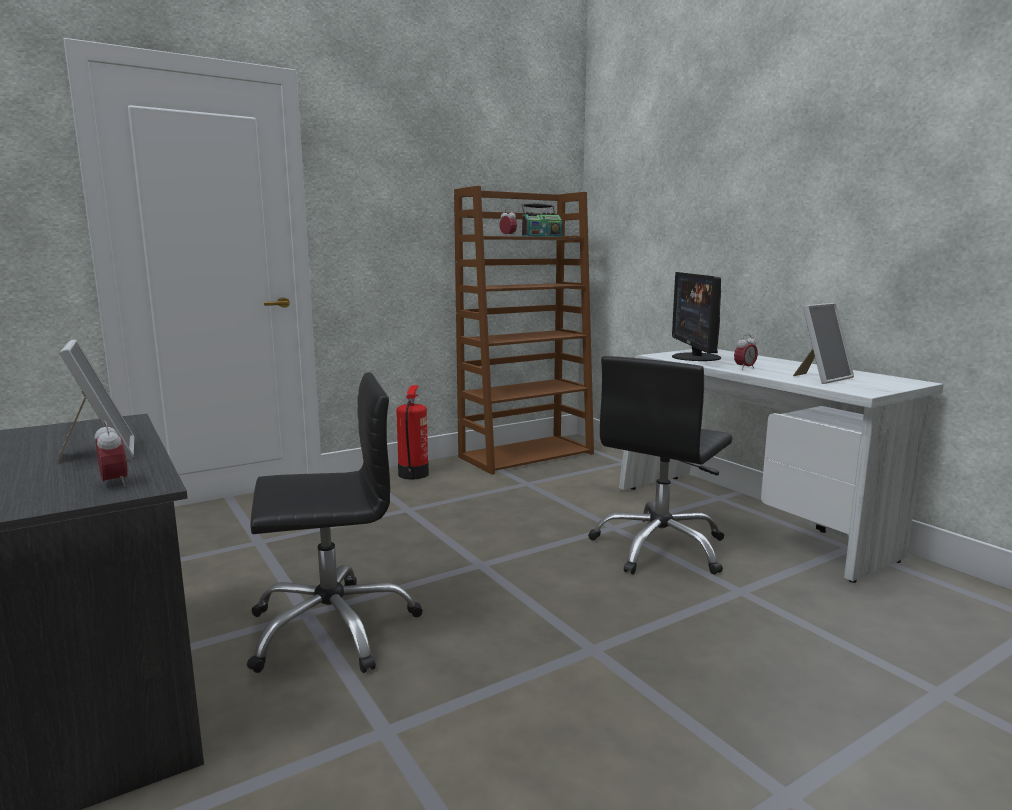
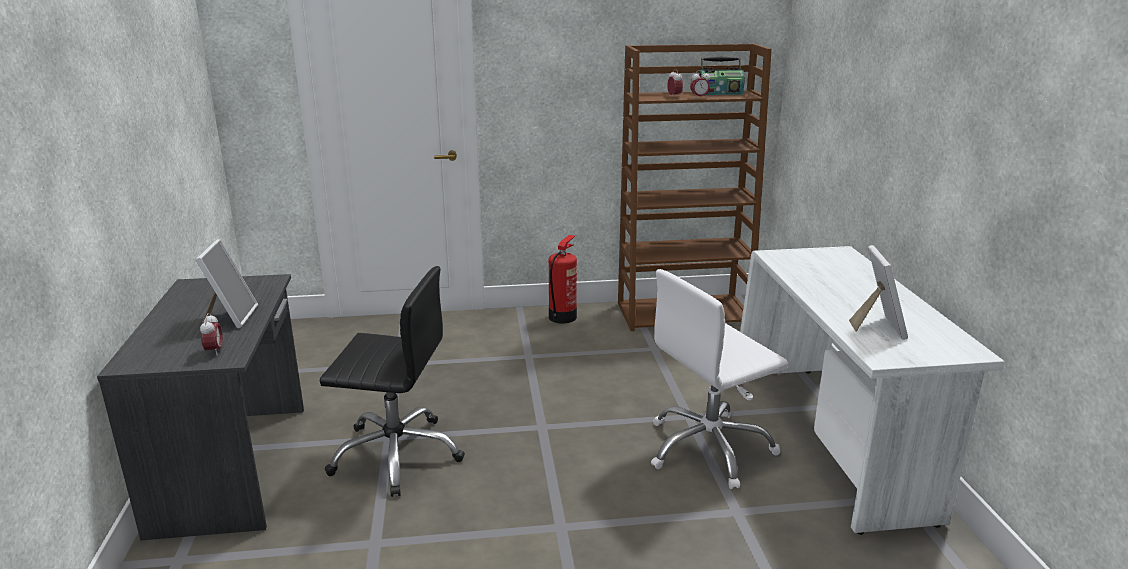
camera: 25 degrees right, 10 degrees up
(660, 548) = (709, 449): black office chair -> white office chair
(695, 357) = (804, 265): monitor -> none
(744, 368) = (824, 294): alarm clock -> alarm clock (699, 98)
(821, 378) = (877, 326): picture frame -> picture frame turned 75 degrees counterclockwise

